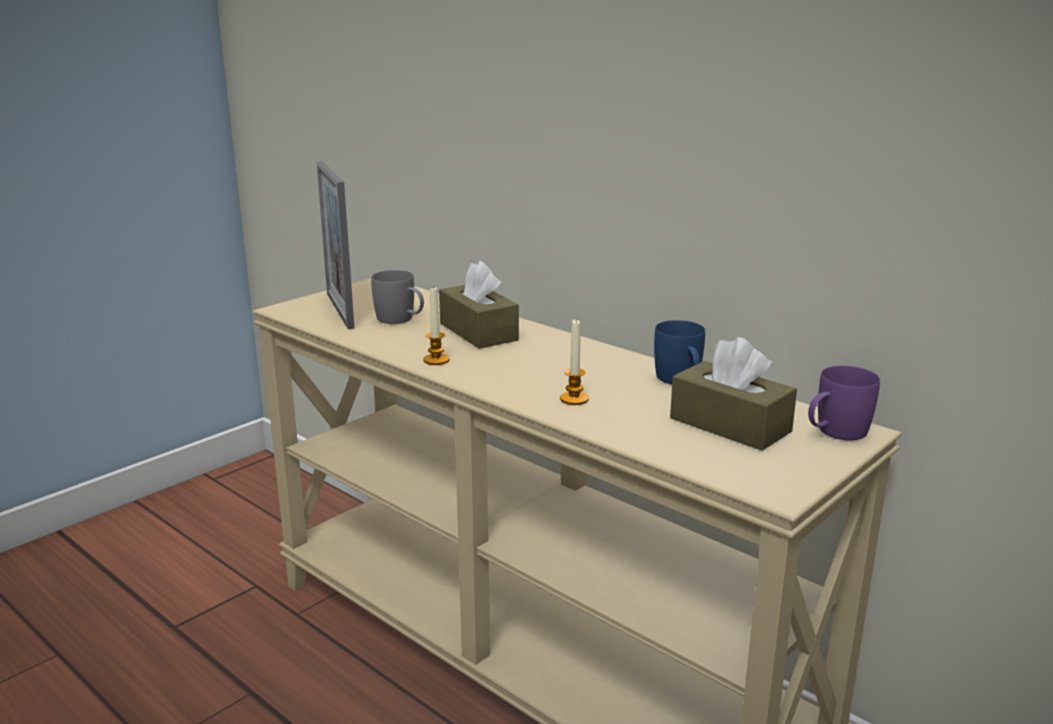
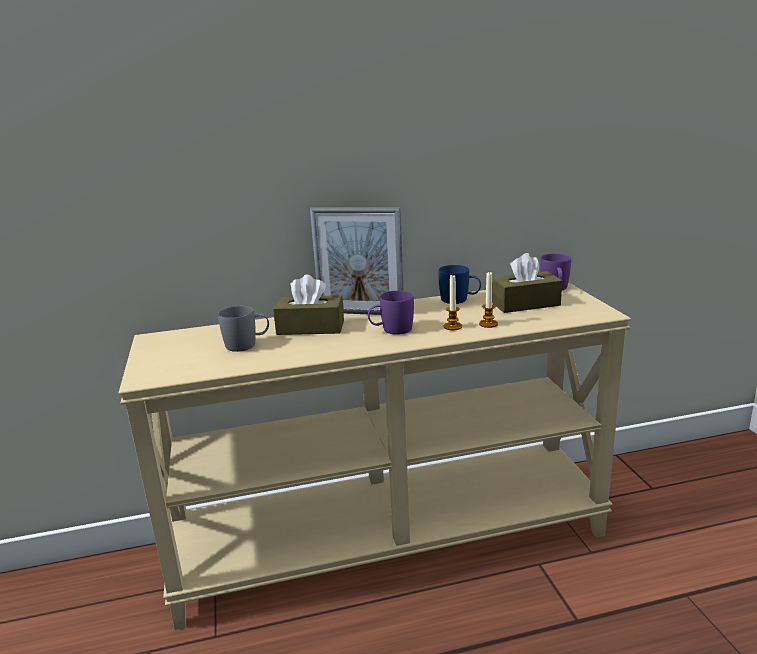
camera: 55 degrees left, 0 degrees up
(340, 310) = (188, 360): picture frame -> picture frame (361, 313)
(436, 360) = (341, 348): candle -> candle (488, 324)
(519, 370) = (391, 330): none -> purple mug

